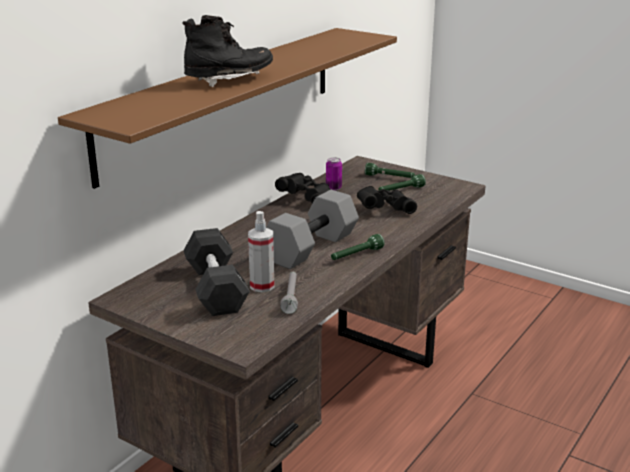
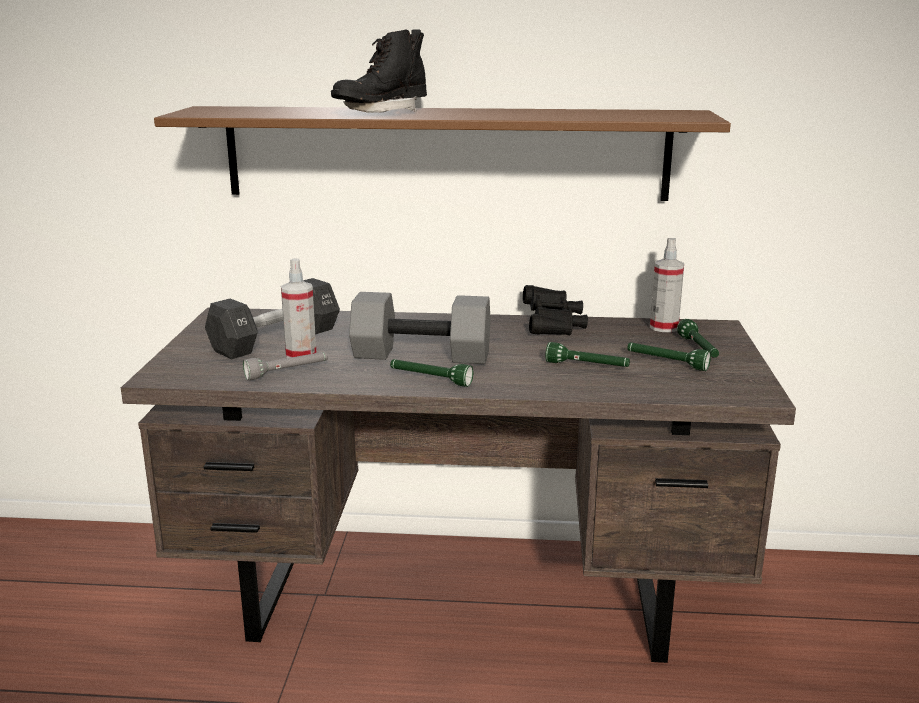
camera: 60 degrees right, 5 degrees down
(229, 80) = (381, 113): black boot -> black boot turned 105 degrees clockwise
(333, 188) = (608, 330): can -> none
(346, 174) = (664, 327): none -> spray bottle
(384, 210) = (587, 366): black binoculars -> green flashlight

